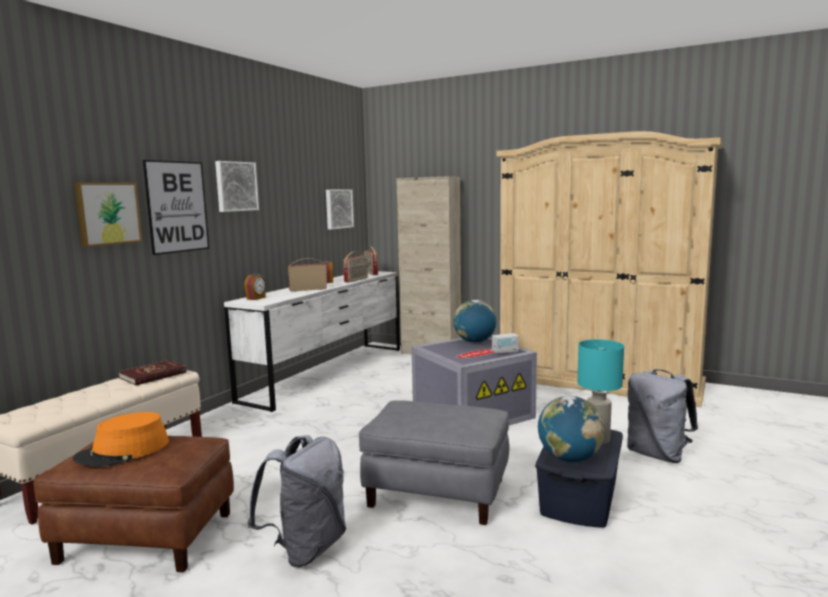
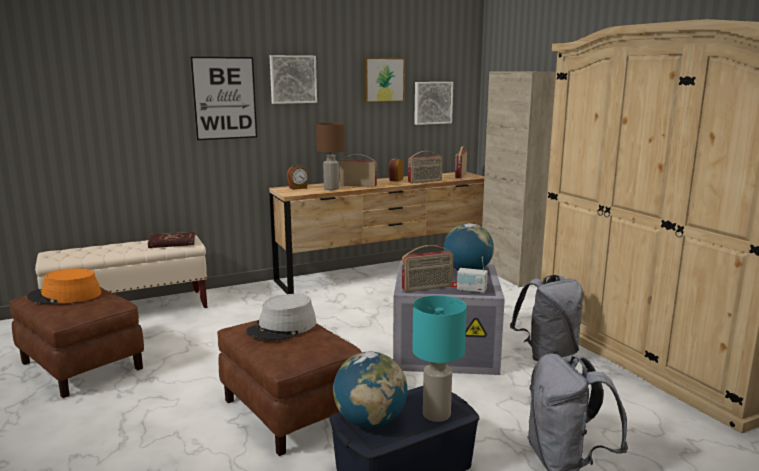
camera: 35 degrees right, 5 degrees up
(107, 213) = (154, 103): picture -> picture (383, 79)
(291, 294) = (331, 189): none -> brown table lamp
(306, 548) = (142, 414): grey backpack -> grey backpack (547, 354)
(328, 373) = (384, 272): white dresser -> brown dresser
(421, 411) = (282, 328): none -> grey hat
(436, 493) = (289, 411): grey ottoman -> brown ottoman
(474, 357) = (427, 288): none -> radio

